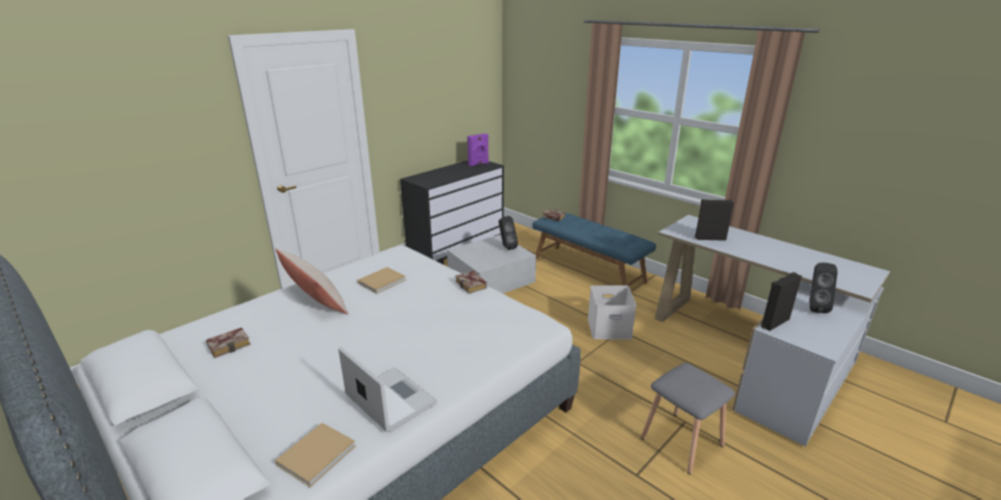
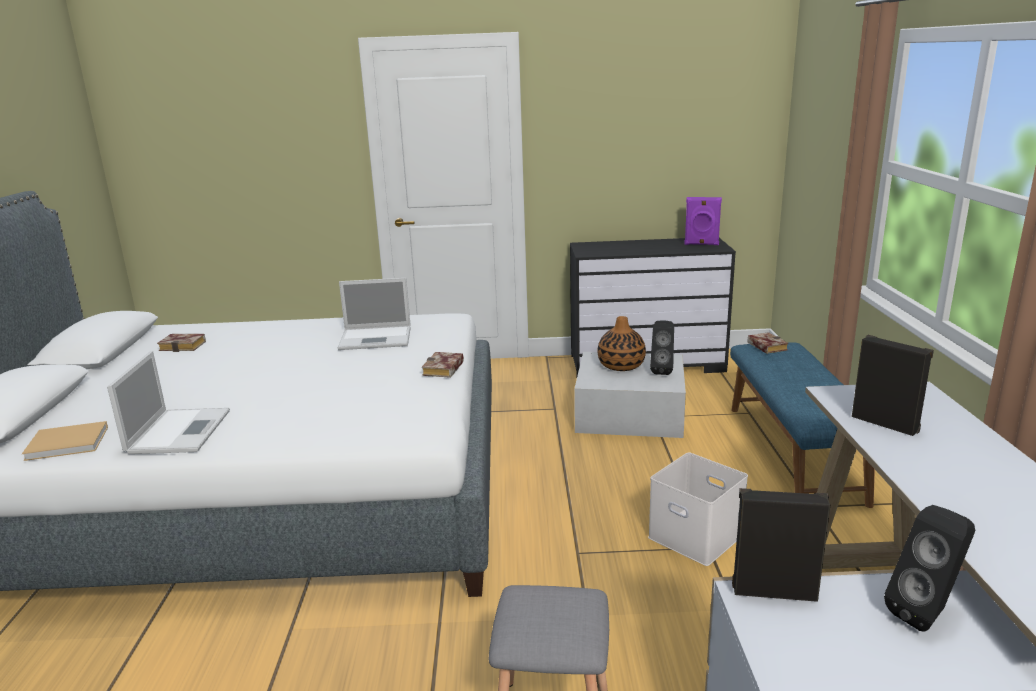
camera: 45 degrees right, 5 degrees down
(314, 299) = (298, 334): beige pillow -> none
(383, 281) = (377, 338): beige book -> laptop
(482, 251) = (621, 366): none -> vase

